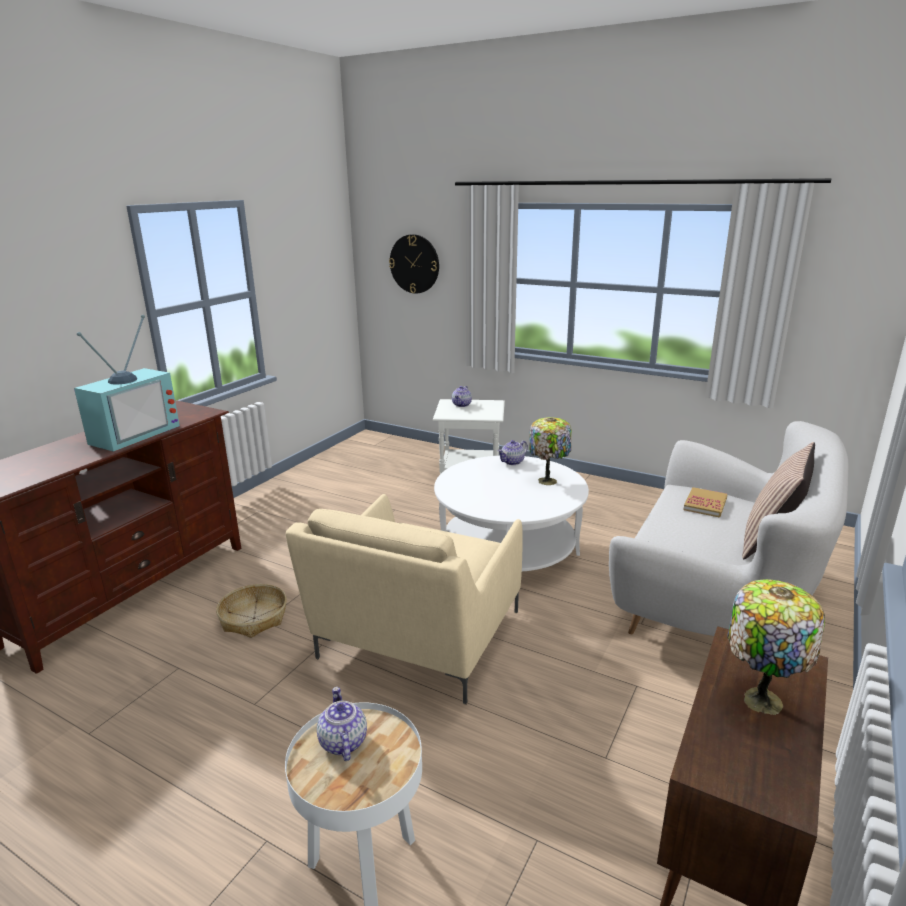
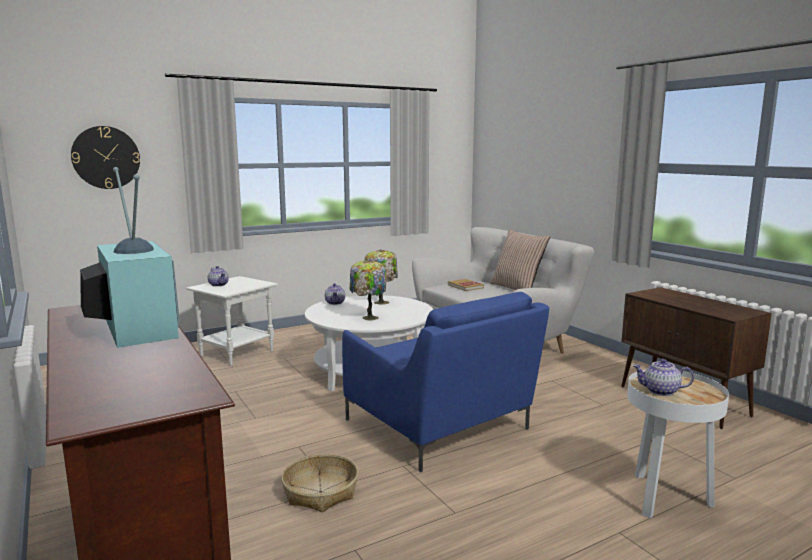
camera: 60 degrees left, 10 degrees down
(416, 639) = (440, 427): beige armchair -> blue armchair
(760, 698) = (685, 300): table lamp -> table lamp (369, 317)

